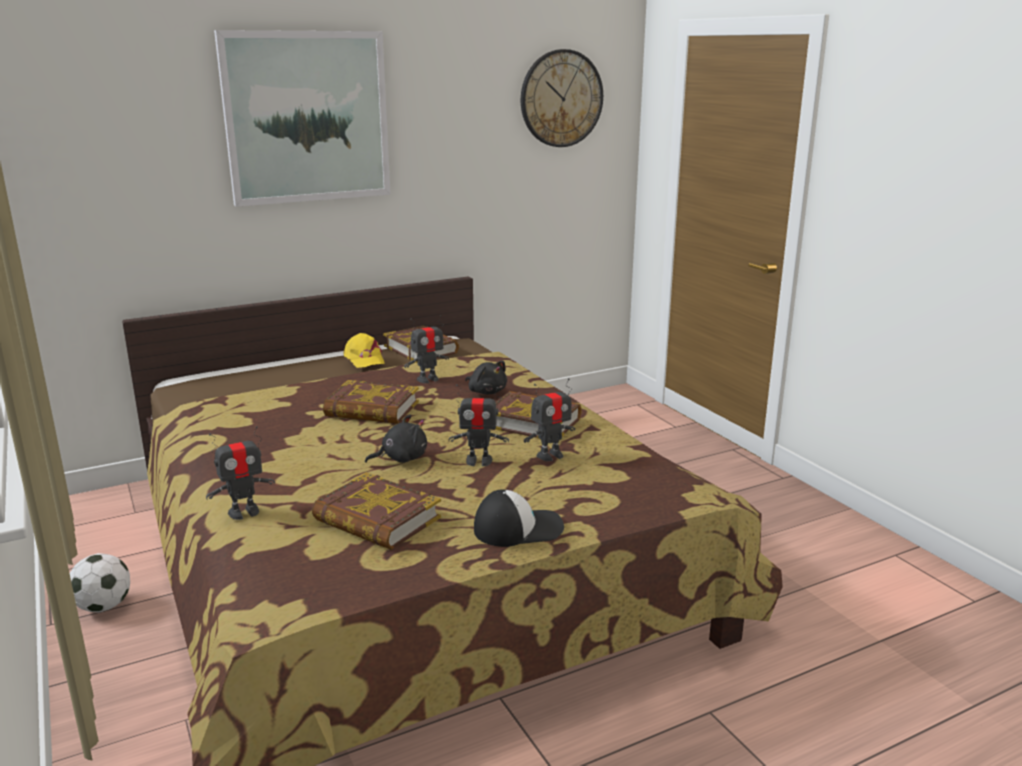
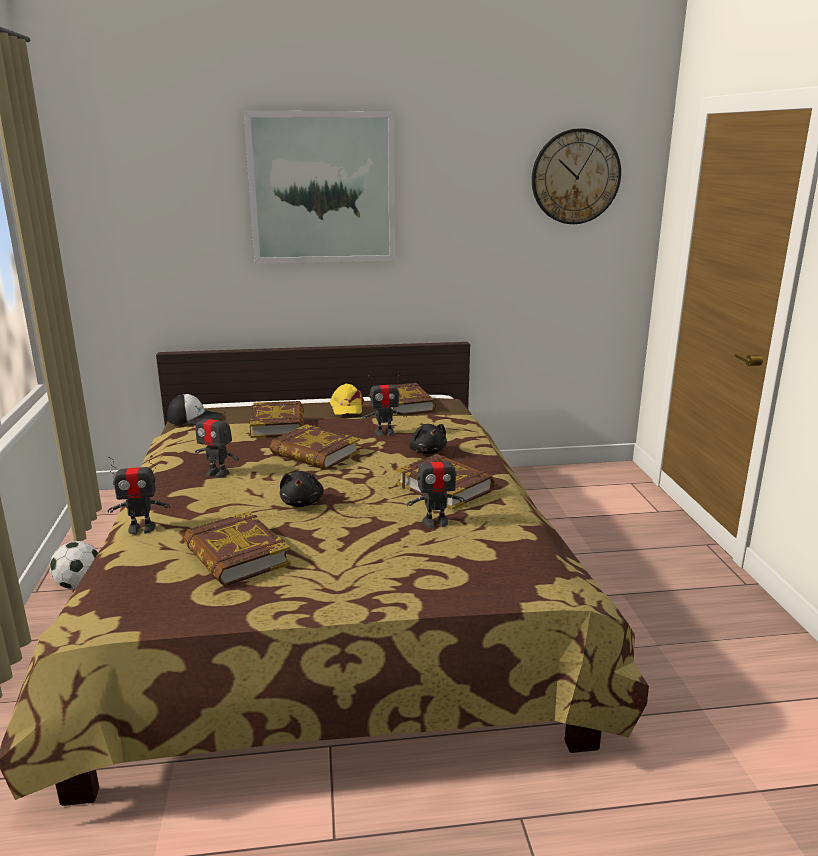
camera: 20 degrees right, 0 degrees up
(304, 386) = (278, 425): none -> book
(401, 458) = (302, 502): black plush toy -> black plush toy turned 90 degrees clockwise
(479, 461) = (366, 516): toy robot -> toy robot (217, 473)
(518, 528) = (349, 588): cap -> cap (195, 418)

